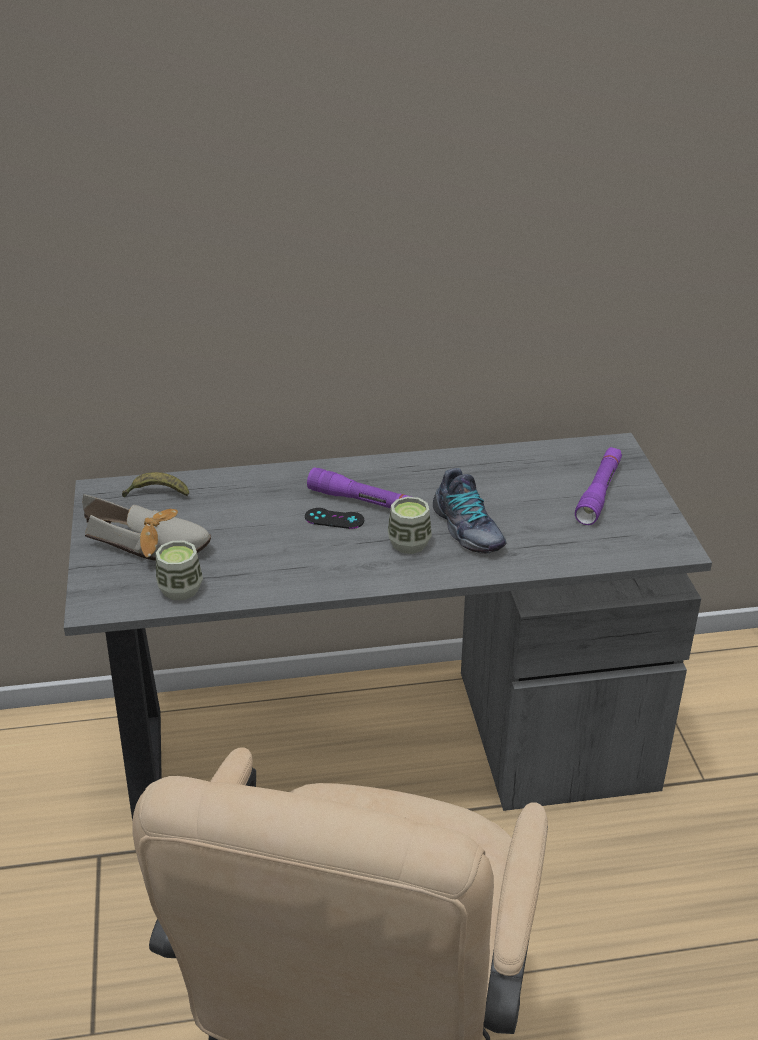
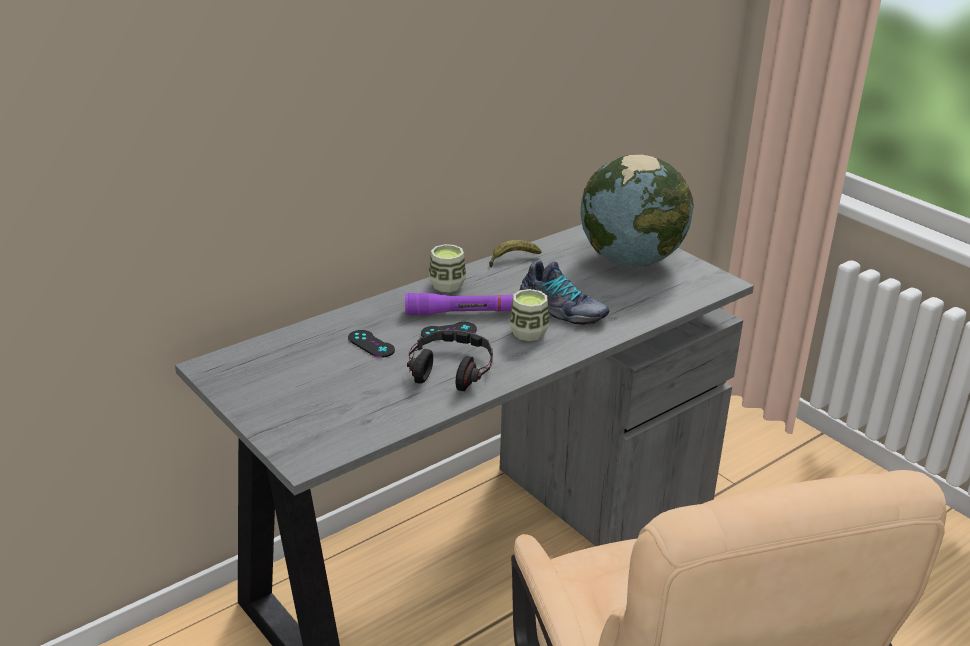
camera: 30 degrees left, 5 degrees down
(153, 545) = (309, 396): shoe -> none
(157, 494) = (268, 354): banana -> banana (512, 259)
(180, 589) = (372, 422): cup -> cup (447, 285)
(252, 510) = (371, 344): none -> black game controller
(298, 559) = (450, 369): none -> headphones
(599, 493) = (631, 260): purple flashlight -> globe

